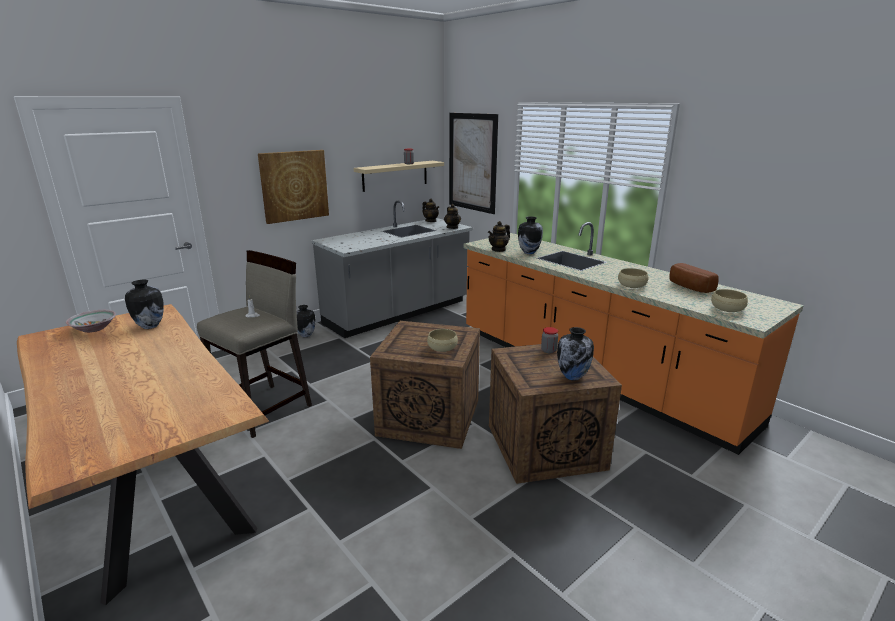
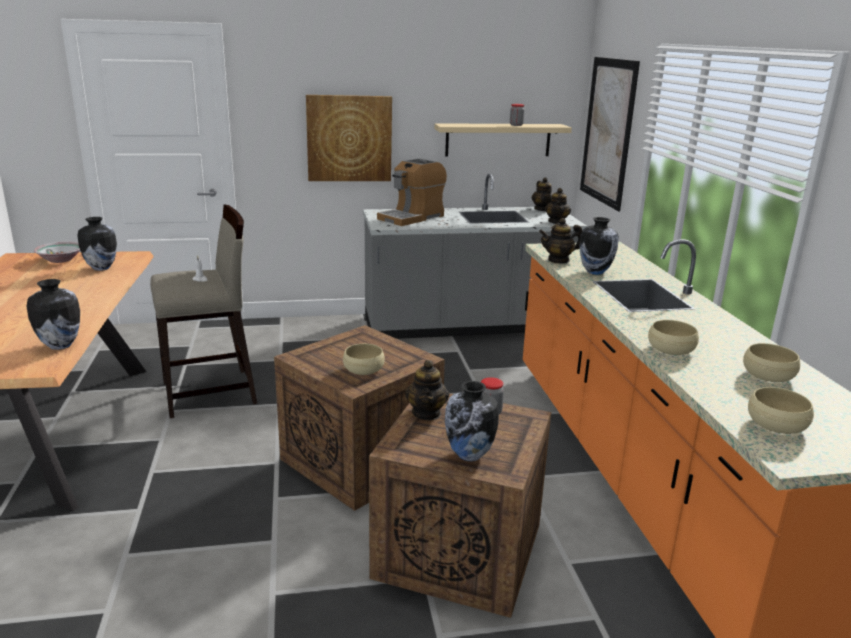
camera: 30 degrees right, 0 degrees up
(305, 335) = (334, 325): vase -> vase (60, 345)
(357, 240) = (412, 217): none -> coffee machine
(517, 361) = (427, 413): none -> teapot
(688, 287) = (768, 376): bread -> beige bowl

